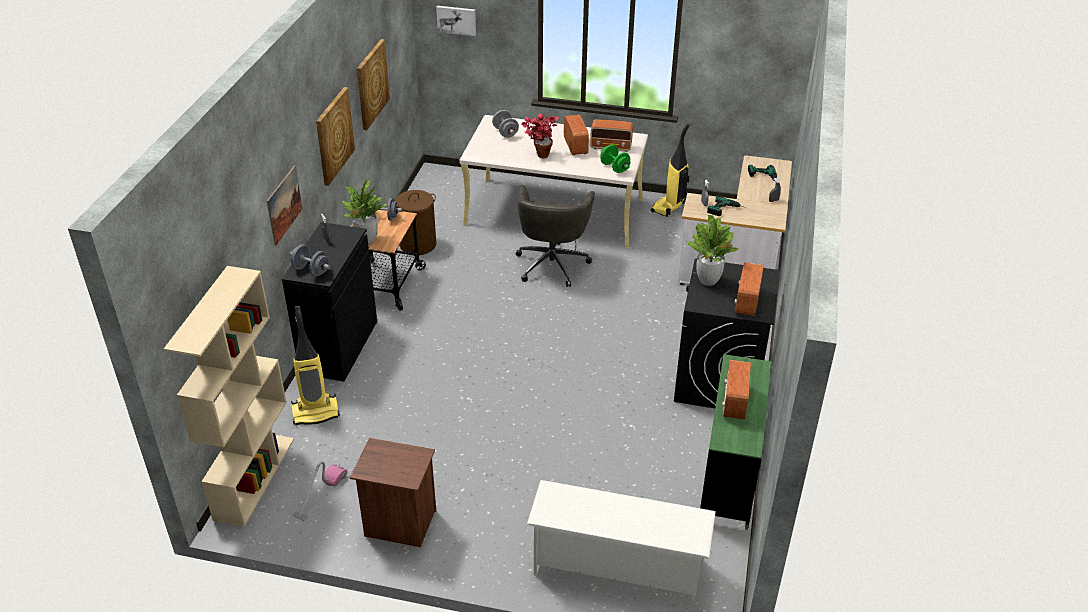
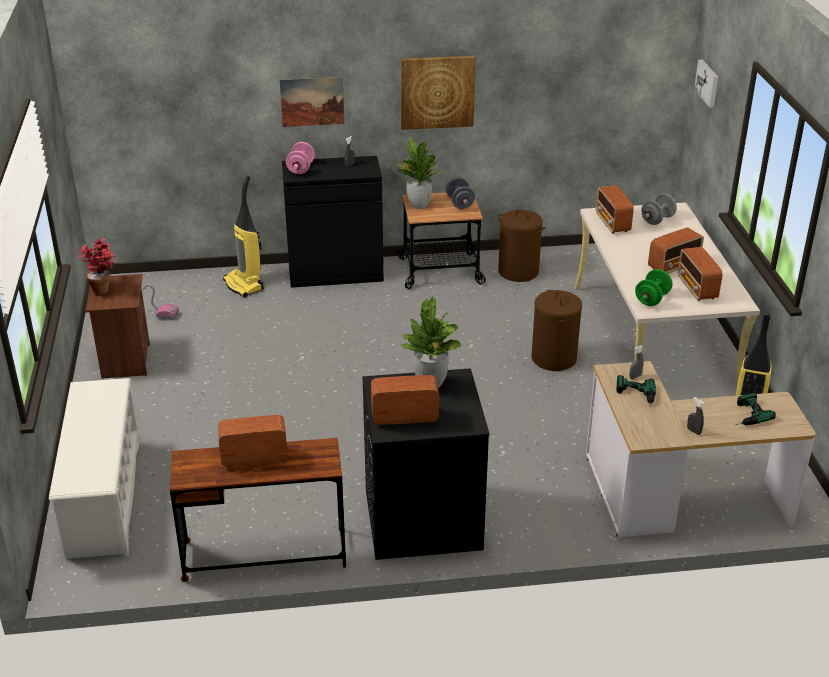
camera: 70 degrees right, 5 degrees down
(254, 478) = (155, 280): beige bookcase -> none
(311, 270) = (301, 169): grey dumbbell -> pink dumbbell
(371, 84) = (546, 85): picture -> none
(496, 152) = (612, 223): none -> radio
(539, 154) = (633, 248): potted plant -> potted plant (103, 289)
(552, 263) = (553, 358): grey office chair -> brown laundry basket
(729, 474) = (264, 554): green desk -> brown desk

